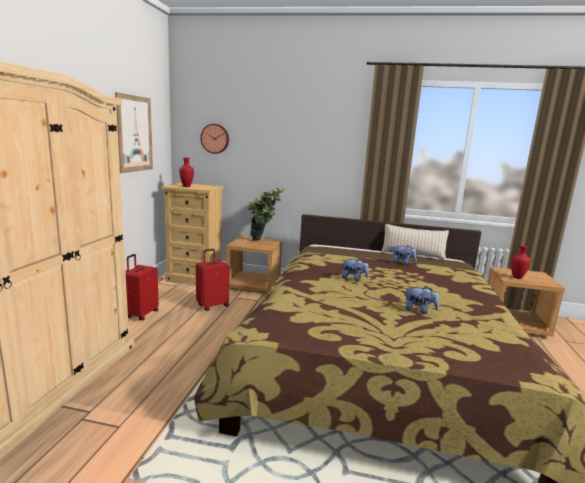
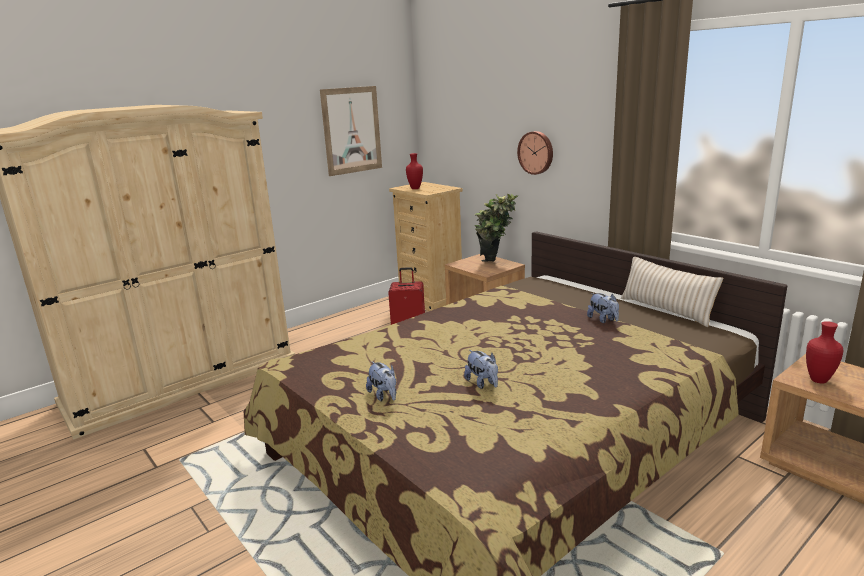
camera: 40 degrees right, 5 degrees up
(141, 314) = (335, 330): red suitcase -> none
(215, 138) = (455, 126): wall clock -> wall clock (536, 152)
(353, 279) = (486, 329): plush toy -> plush toy (384, 396)

